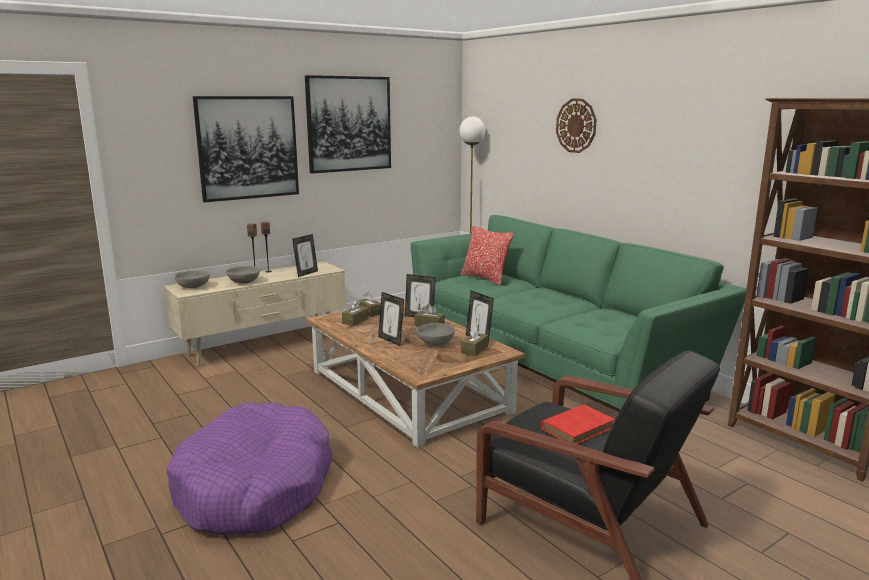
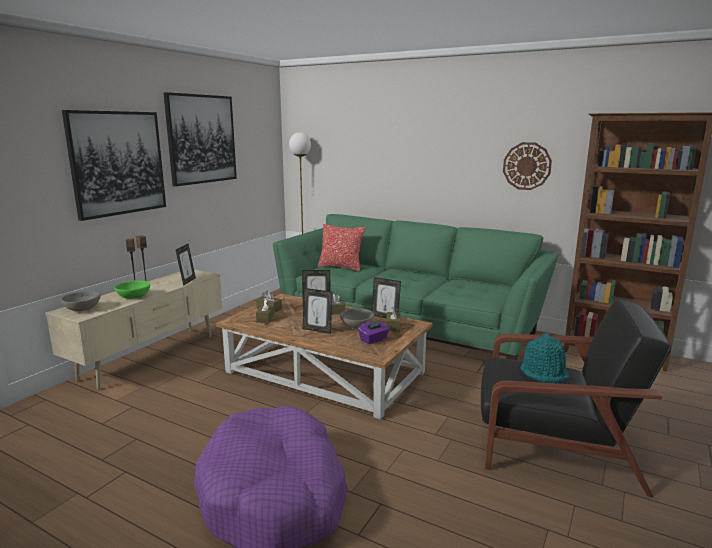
camera: 25 degrees left, 0 degrees up
(244, 282) = (134, 297): grey bowl -> green bowl
(436, 359) = (373, 340): none -> purple tissue box
(576, 125) = (402, 138): wall clock -> wall clock (527, 166)
(579, 428) = (544, 373): red book -> turquoise hat

